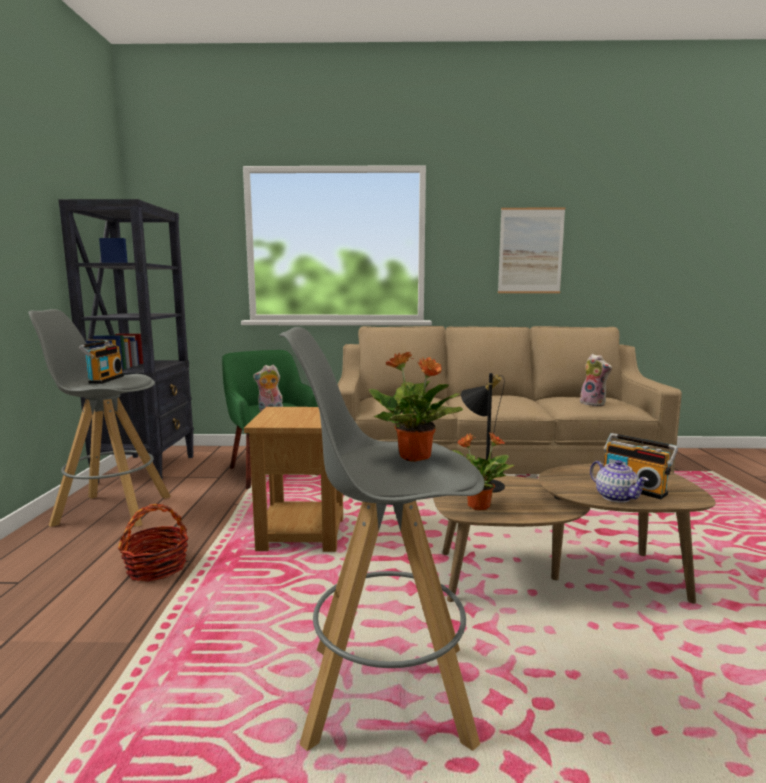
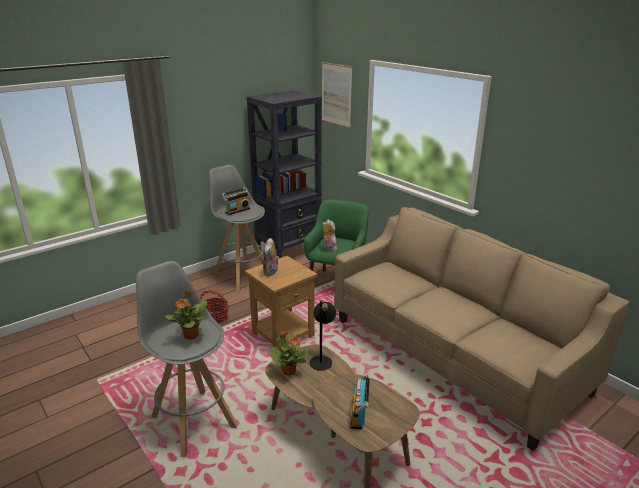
camera: 50 degrees right, 15 degrees up
(530, 251) = (572, 175): picture -> picture (336, 94)
(594, 404) = (502, 346): plush toy -> plush toy (271, 272)
(615, 497) = (334, 410): teapot -> none

